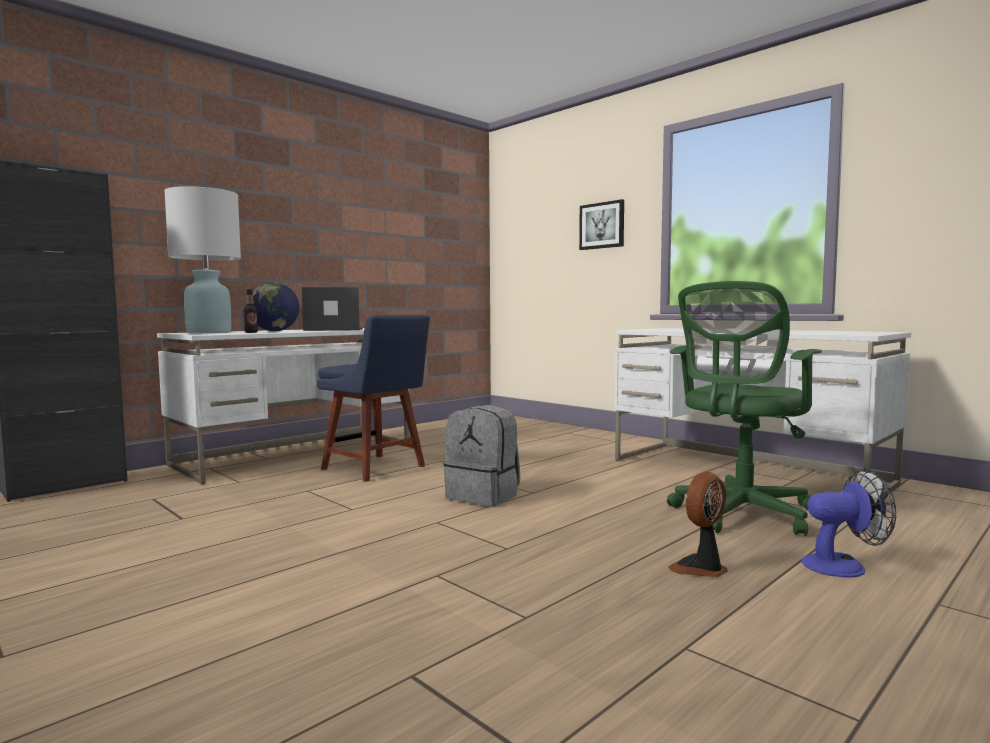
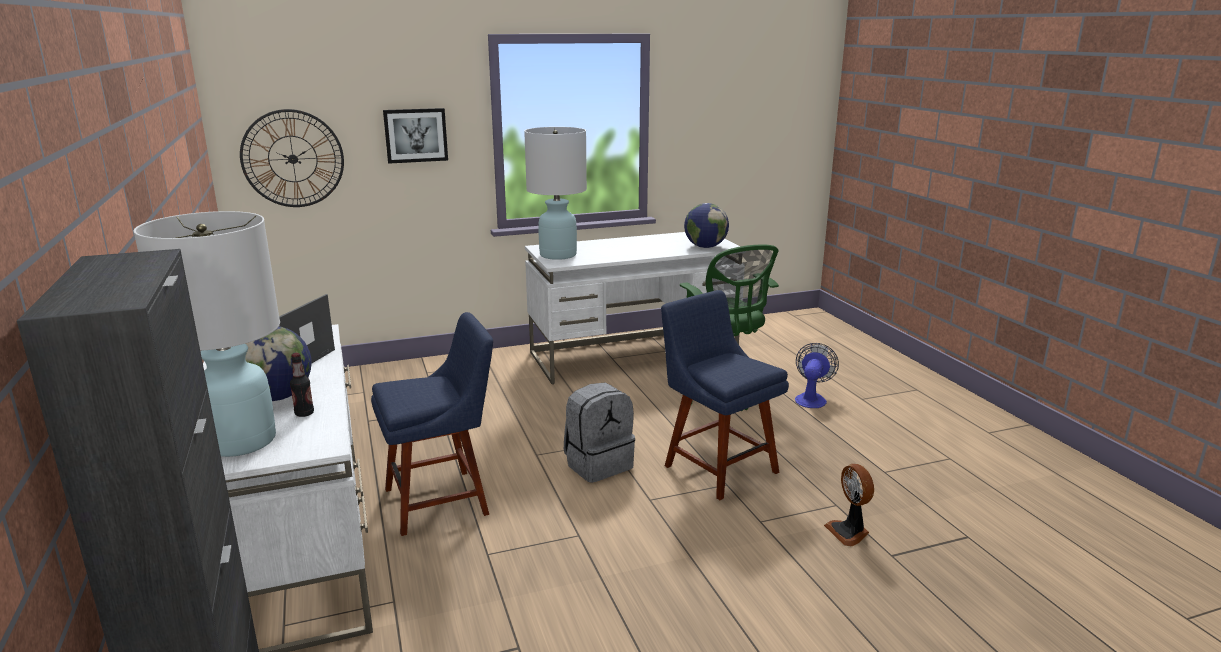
camera: 65 degrees left, 15 degrees up
(527, 248) = (293, 159): none -> wall clock
(543, 538) = (717, 466): none -> blue chair
(661, 329) = (558, 255): none -> white table lamp
(701, 569) = (796, 434): fan -> fan (849, 532)
(830, 333) = (705, 247): none -> globe

